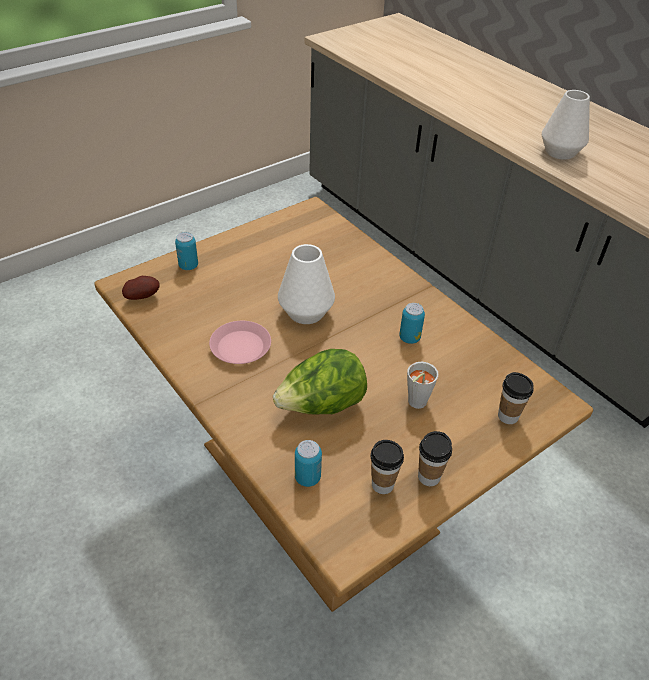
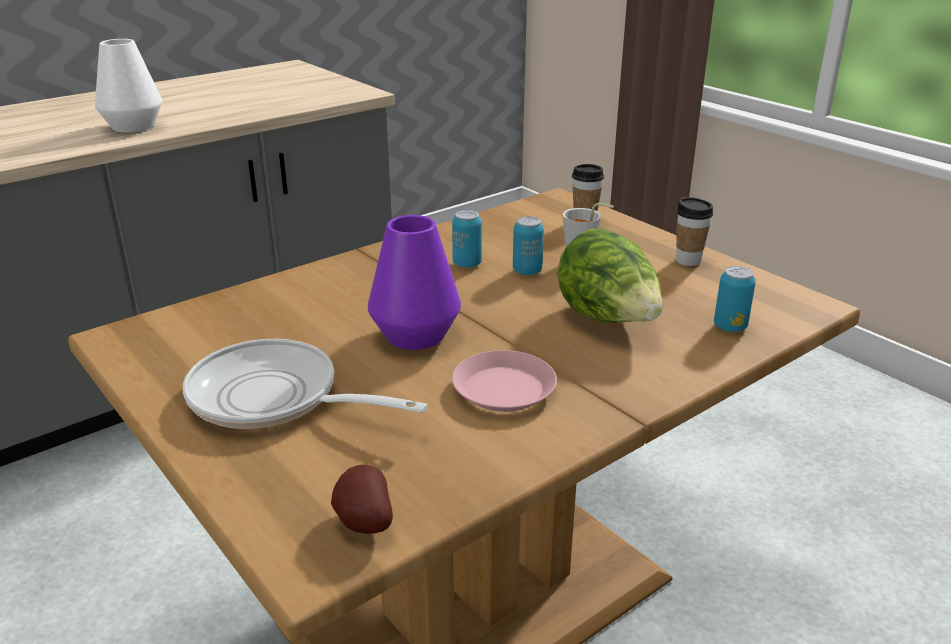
camera: 90 degrees left, 15 degrees down
(188, 266) = (263, 469): can -> can (527, 271)
(245, 264) = (275, 399): none -> frying pan
(305, 312) = (415, 335): white vase -> purple vase
(382, 484) = (713, 284): cup -> none

